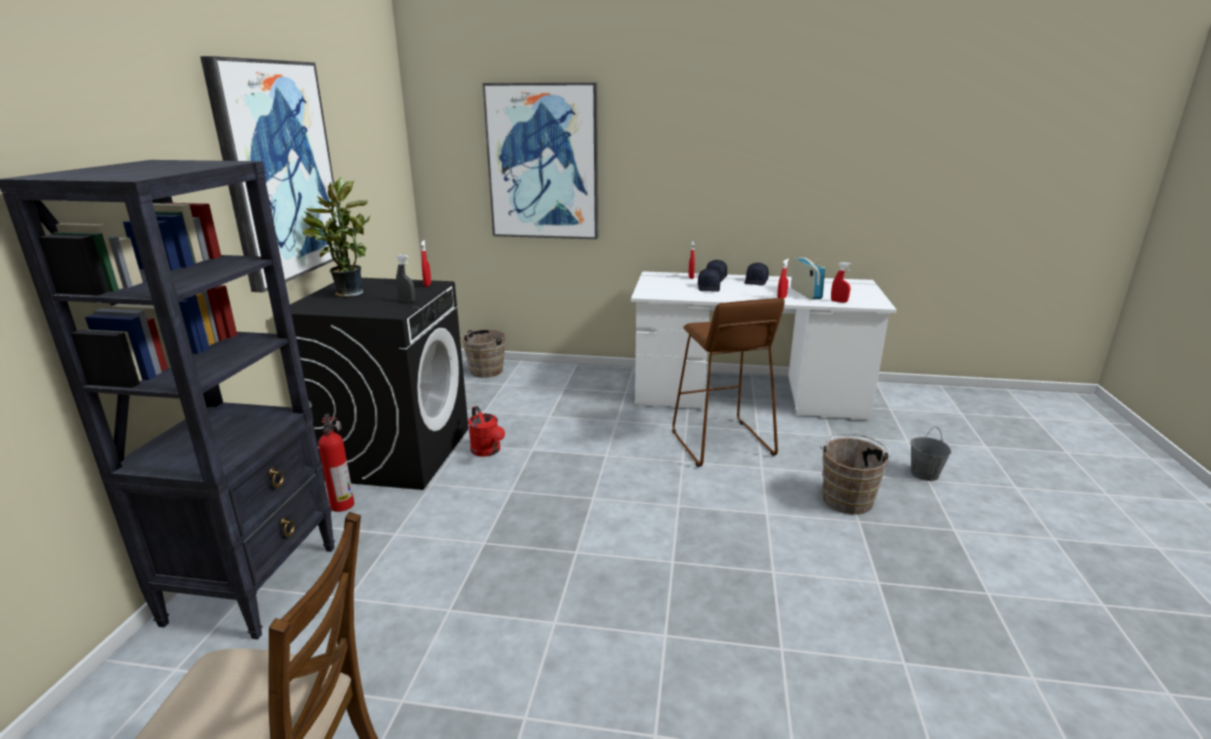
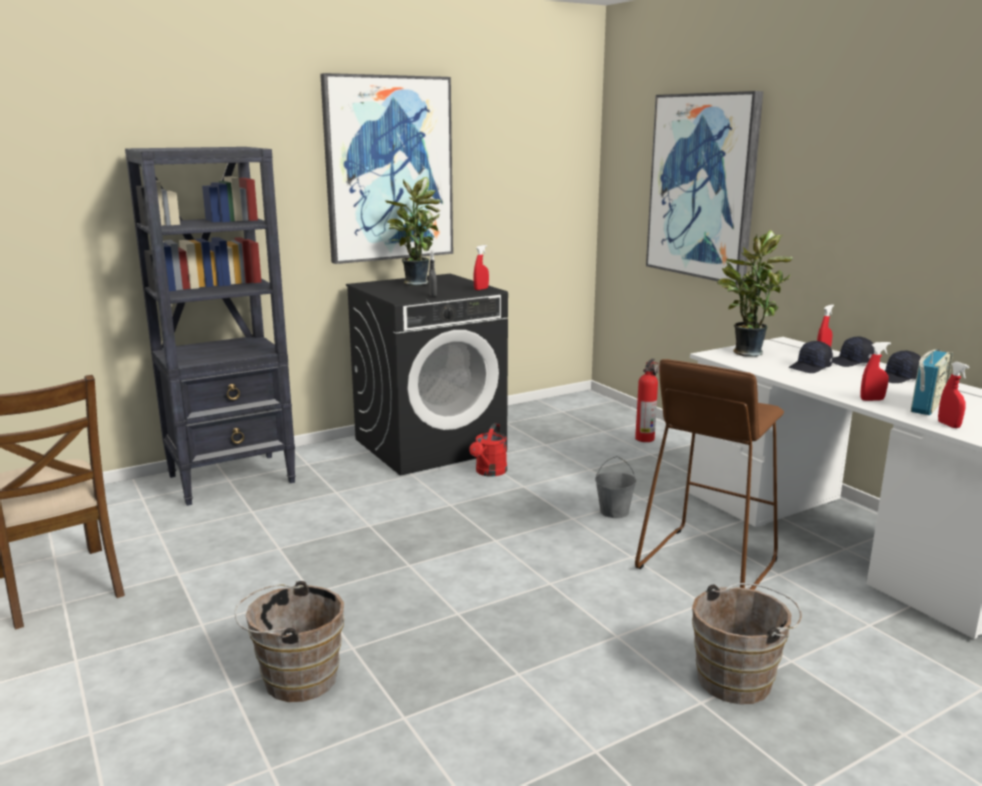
camera: 50 degrees right, 5 degrees down
(342, 504) = (343, 461): fire extinguisher -> fire extinguisher (645, 438)
(484, 372) = (606, 416): brown bucket -> brown bucket (294, 679)
(656, 288) = (746, 352): none -> potted plant
(924, 474) = (914, 726): grey bucket -> grey bucket (614, 512)

